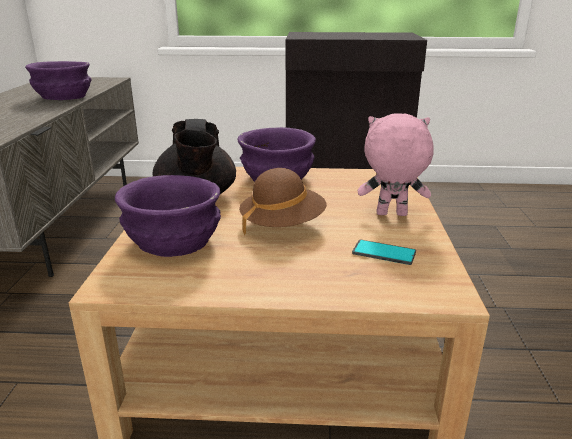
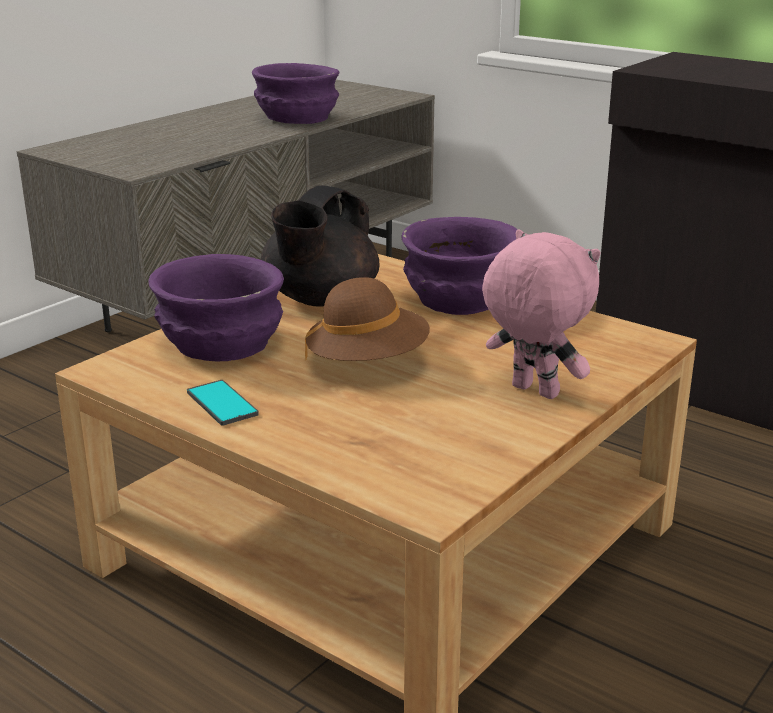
camera: 35 degrees right, 0 degrees up
(384, 253) = (435, 433): phone -> phone (221, 404)

